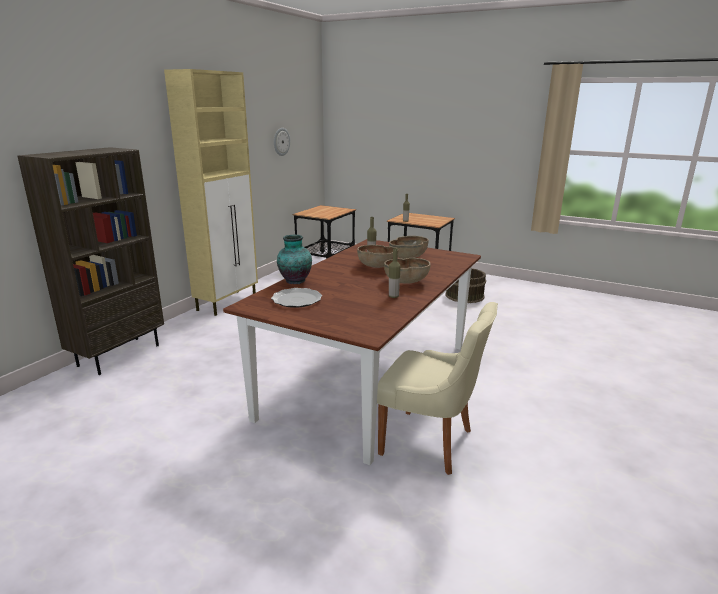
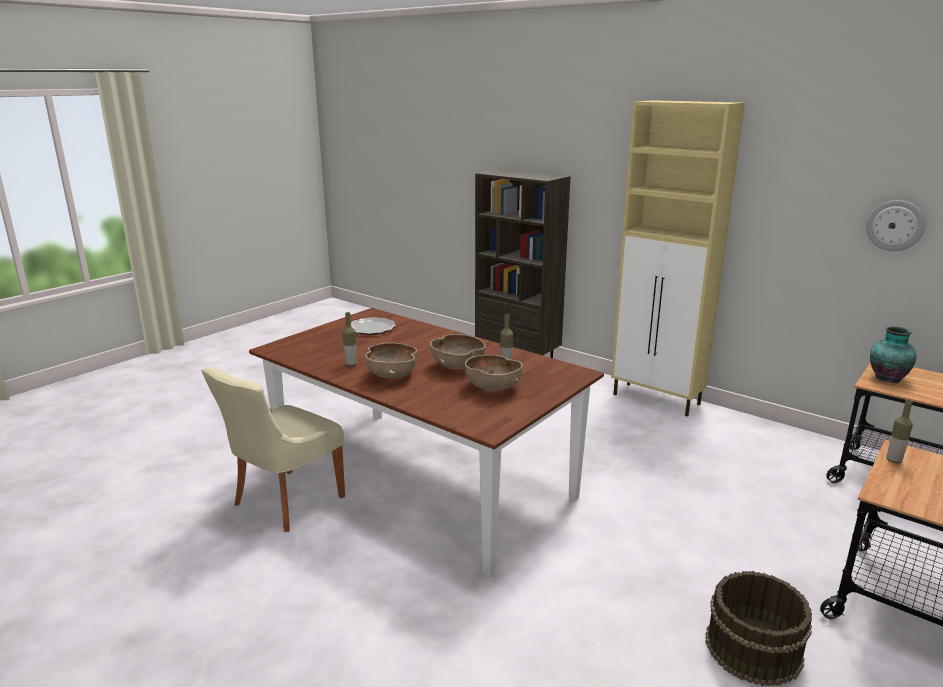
camera: 100 degrees right, 0 degrees up
(294, 281) = (424, 328): vase -> vase (886, 378)

